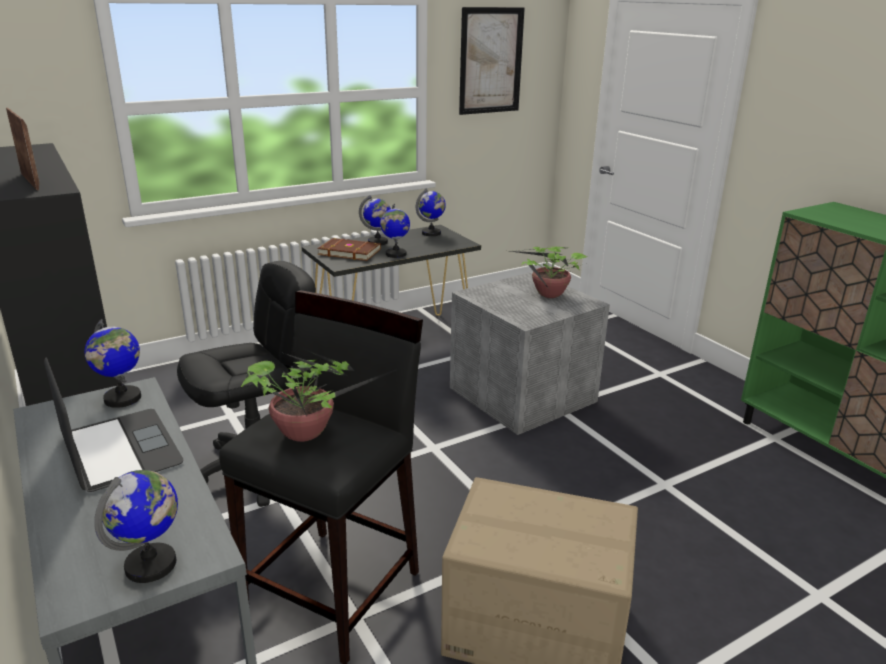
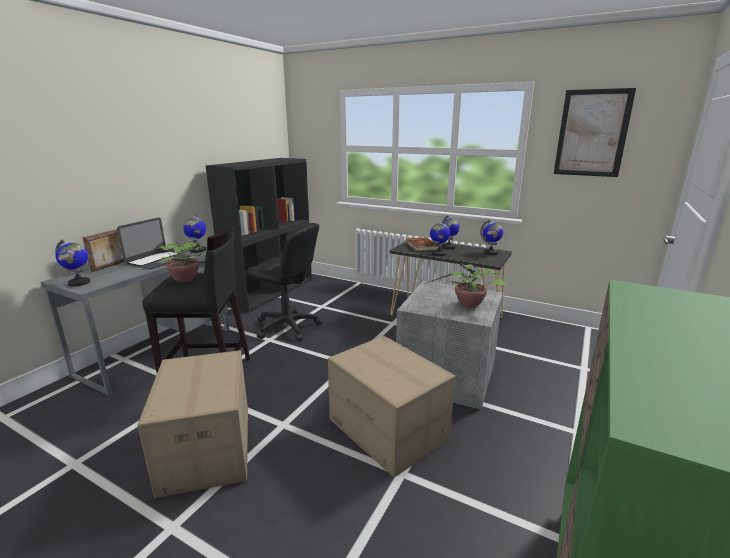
camera: 60 degrees right, 5 degrees down
(31, 181) = (242, 163): picture frame -> picture frame (112, 266)
(592, 467) = (388, 429): none -> cardboard box

